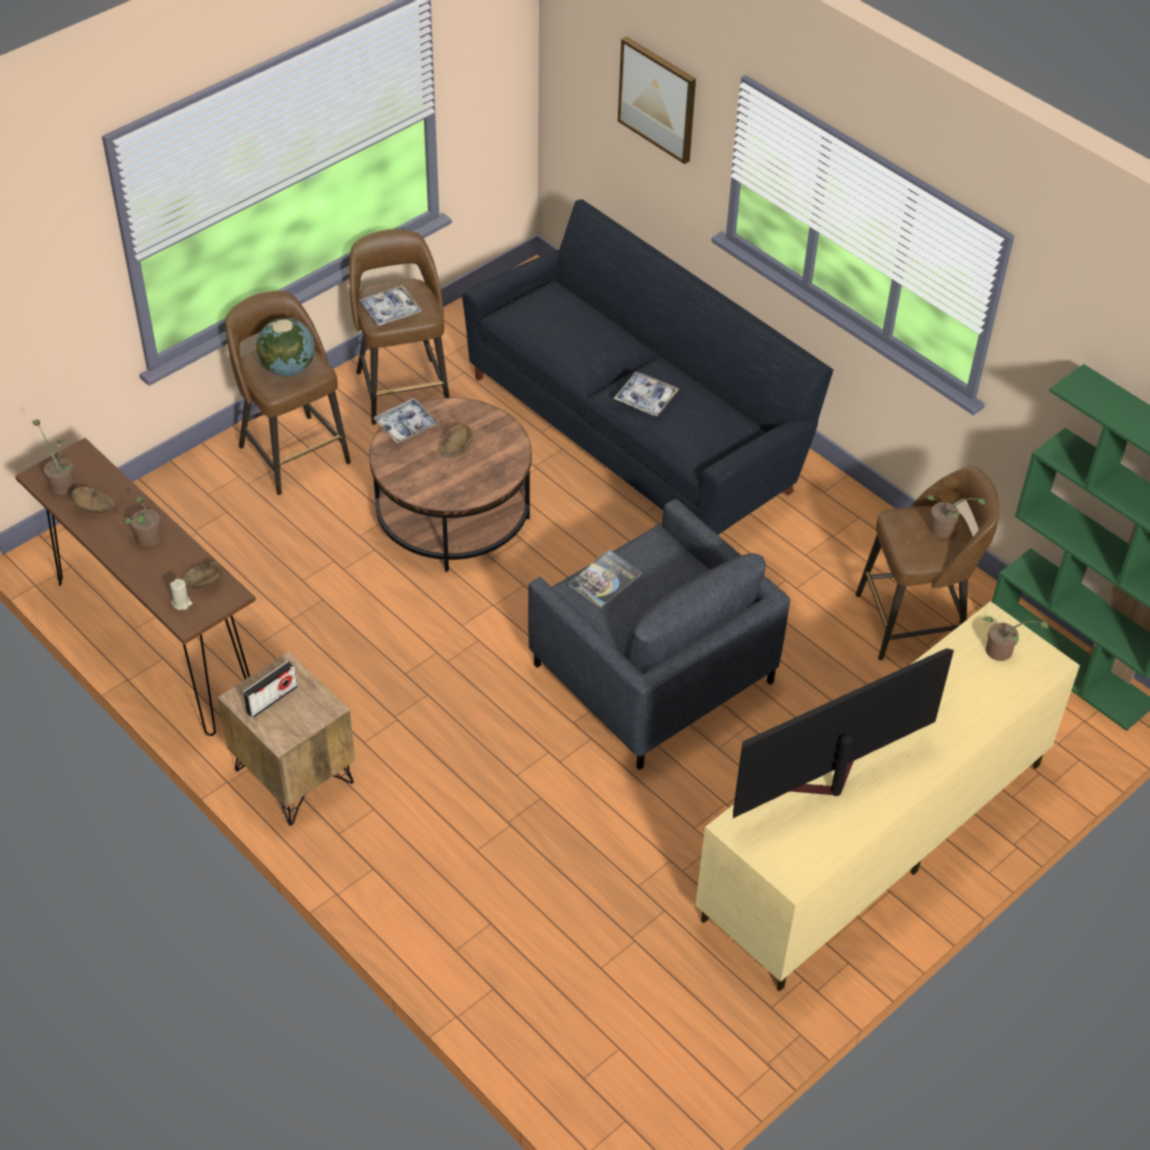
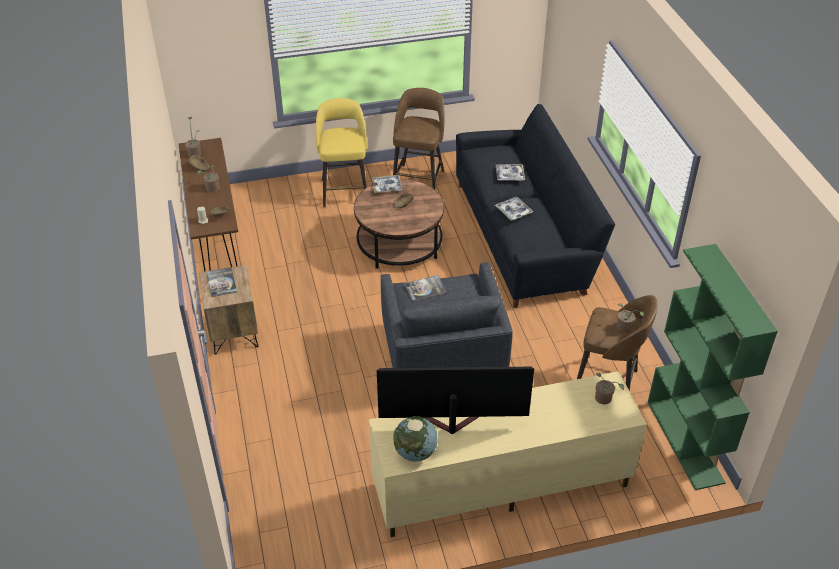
camera: 30 degrees right, 5 degrees down
(272, 699) = (221, 282): radio -> book
(288, 369) = (342, 140): globe -> globe (415, 452)
(293, 452) = (344, 190): brown stool -> yellow stool
(390, 310) = (411, 130): tray -> tray (509, 175)
(658, 99) = (581, 51): picture -> none

